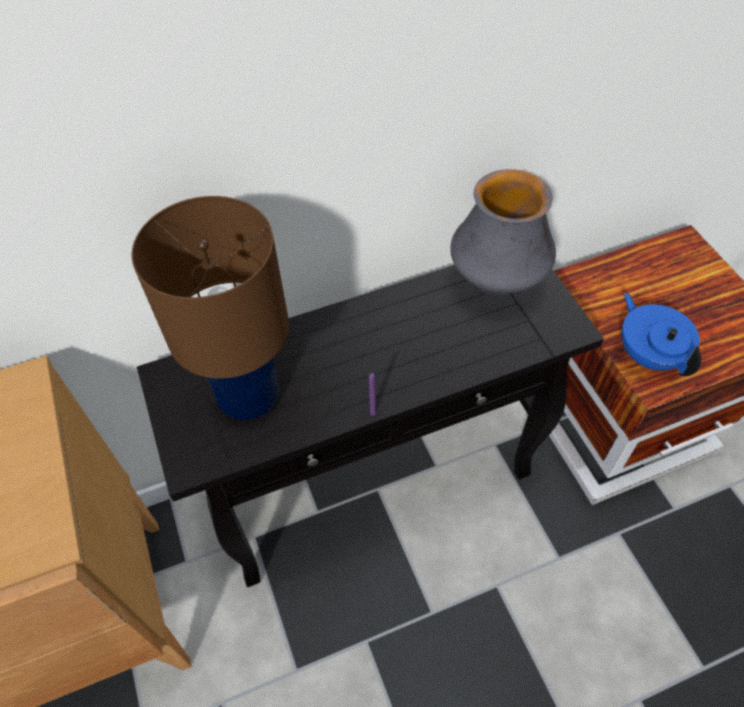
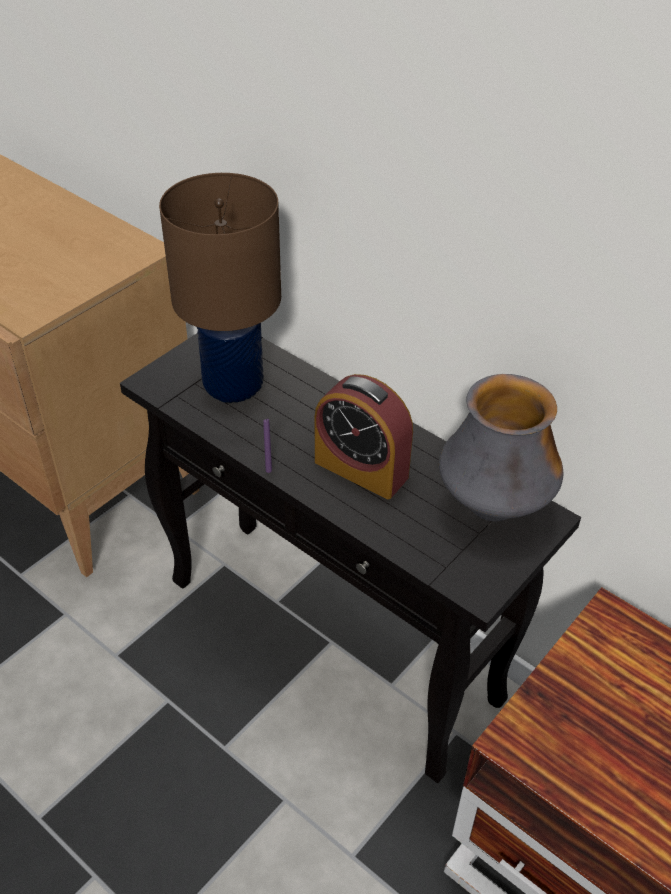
camera: 60 degrees right, 10 degrees down
(410, 346) = (361, 469): none -> alarm clock
(648, 354) = (555, 725): blue teapot -> none

